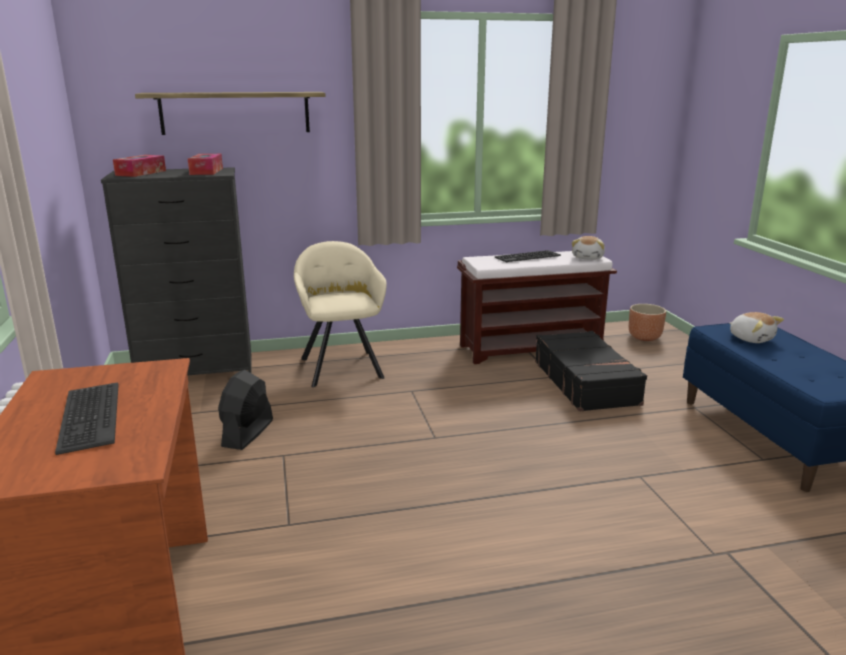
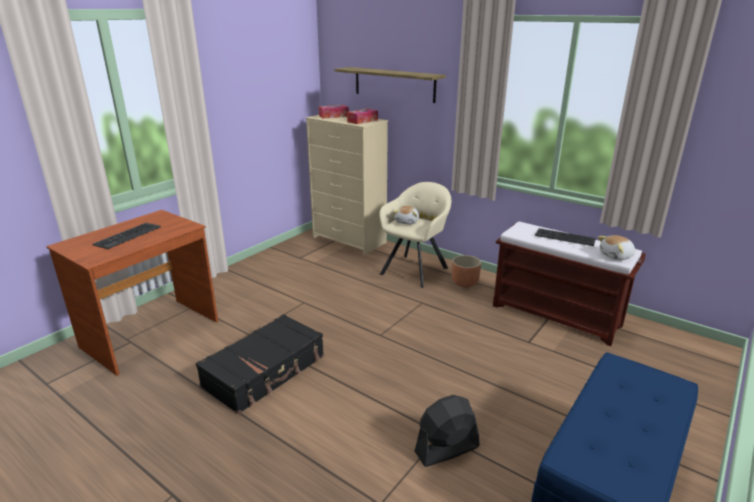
camera: 50 degrees right, 5 degrees up
(197, 370) = (349, 240): black dresser -> beige dresser
(247, 433) = (311, 283): black fan -> black fan (446, 449)
(586, 382) = (543, 359): black suitcase -> black suitcase (265, 372)
(644, 337) = (680, 355): brown planter -> brown planter (464, 283)
(751, 338) = (633, 389): plush toy -> plush toy (407, 222)

